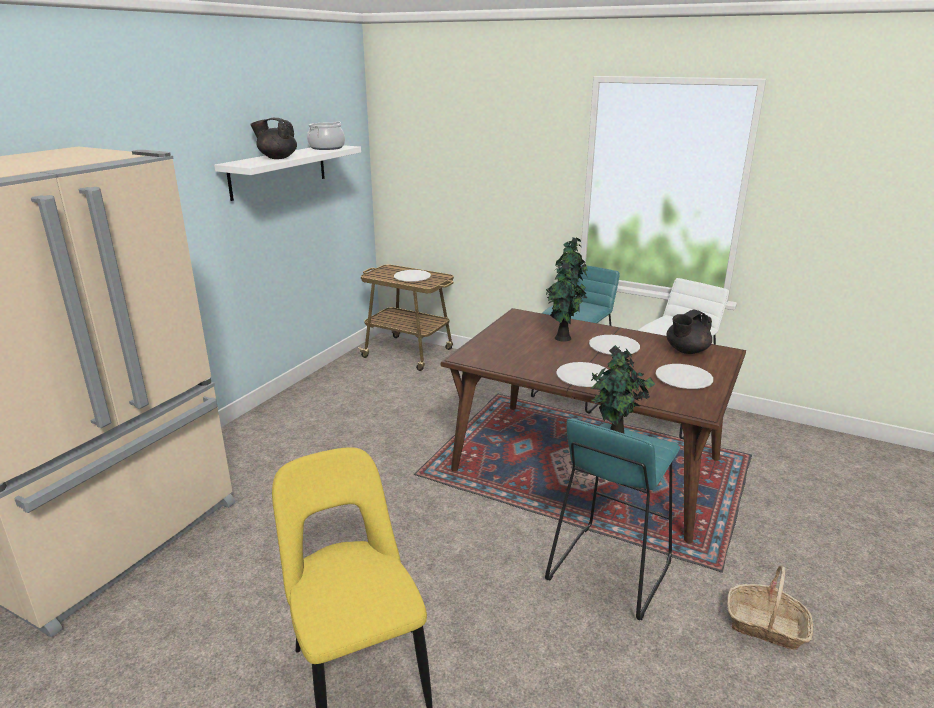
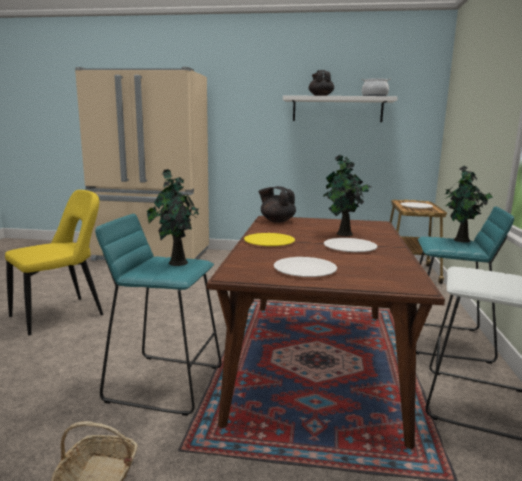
camera: 70 degrees right, 10 degrees down
(584, 376) = (269, 241): white plate -> yellow plate
(686, 351) = (384, 270): black teapot -> black teapot (277, 221)

